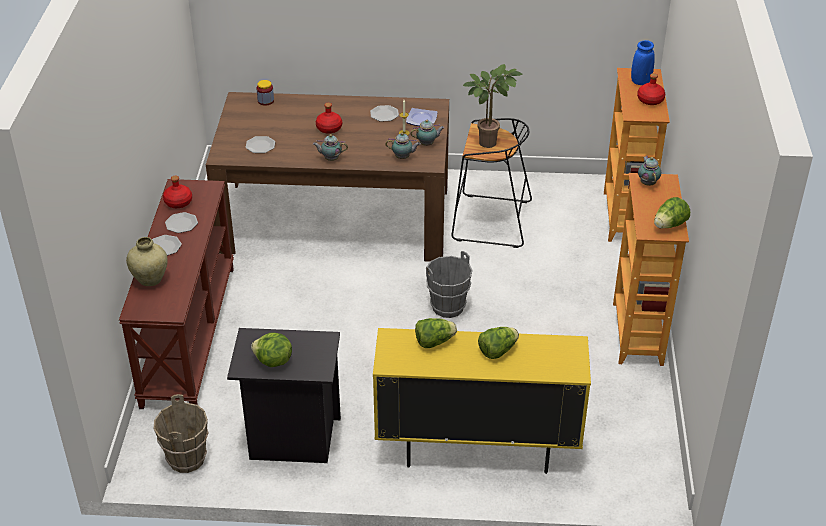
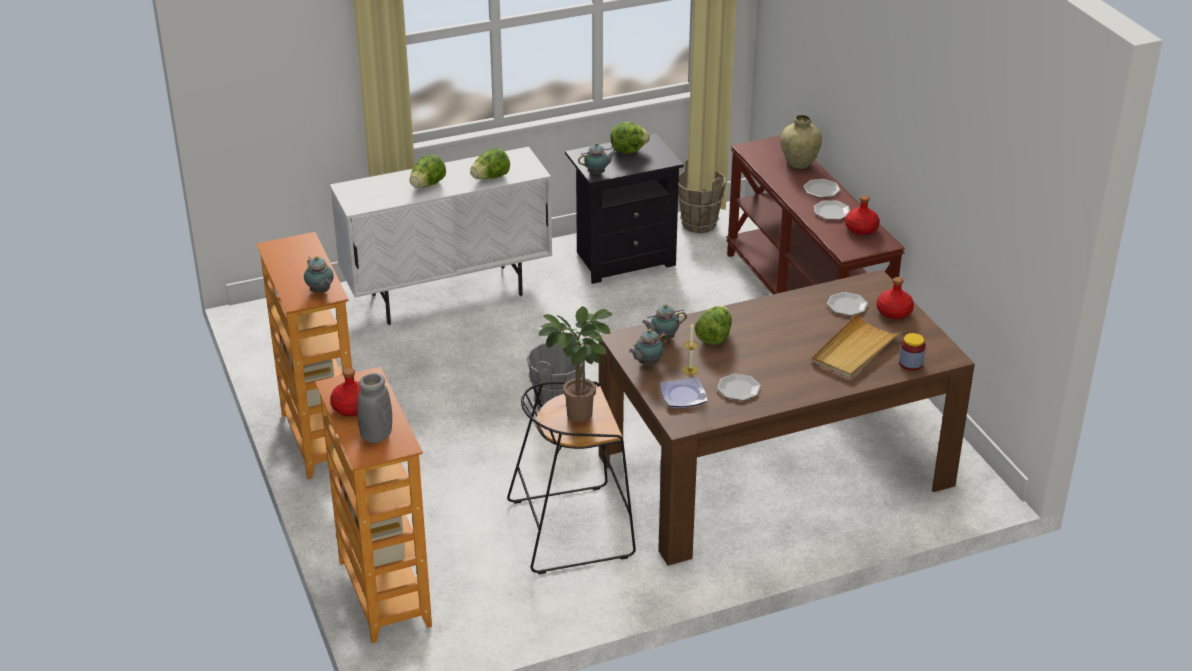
camera: 155 degrees right, 5 degrees down
(289, 117) = (854, 350): none -> beige tray
(329, 128) = (790, 350): red bottle -> red bottle (894, 312)
(330, 159) = (748, 313): teapot -> teapot (597, 173)
(476, 449) = (448, 295): yellow cabinet -> white cabinet
(641, 81) = (376, 435): blue vase -> grey vase
(669, 225) = (281, 253): lettuce -> lettuce (714, 336)

